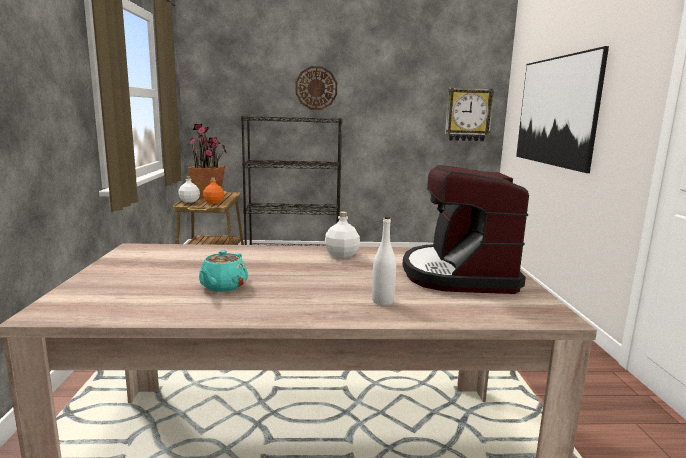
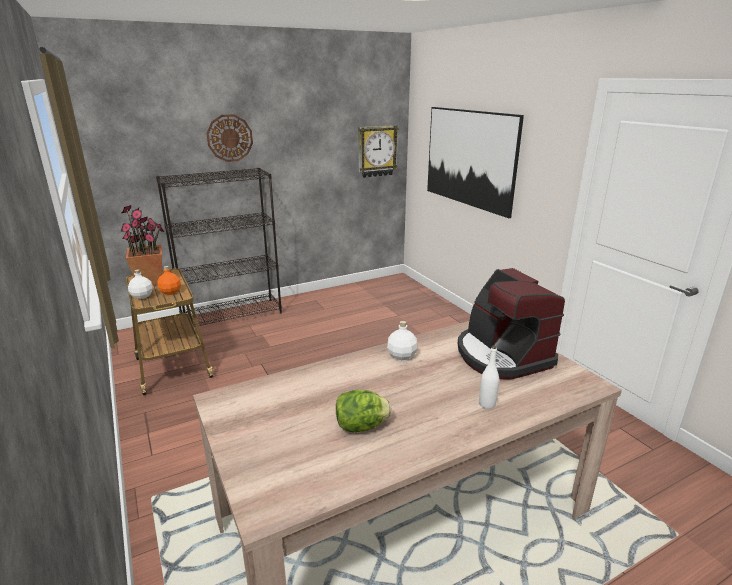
camera: 25 degrees left, 10 degrees up
(223, 286) = (361, 426): turquoise teapot -> lettuce

